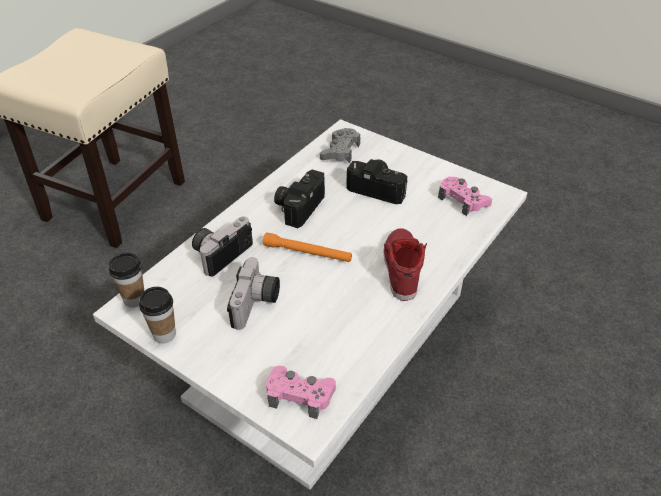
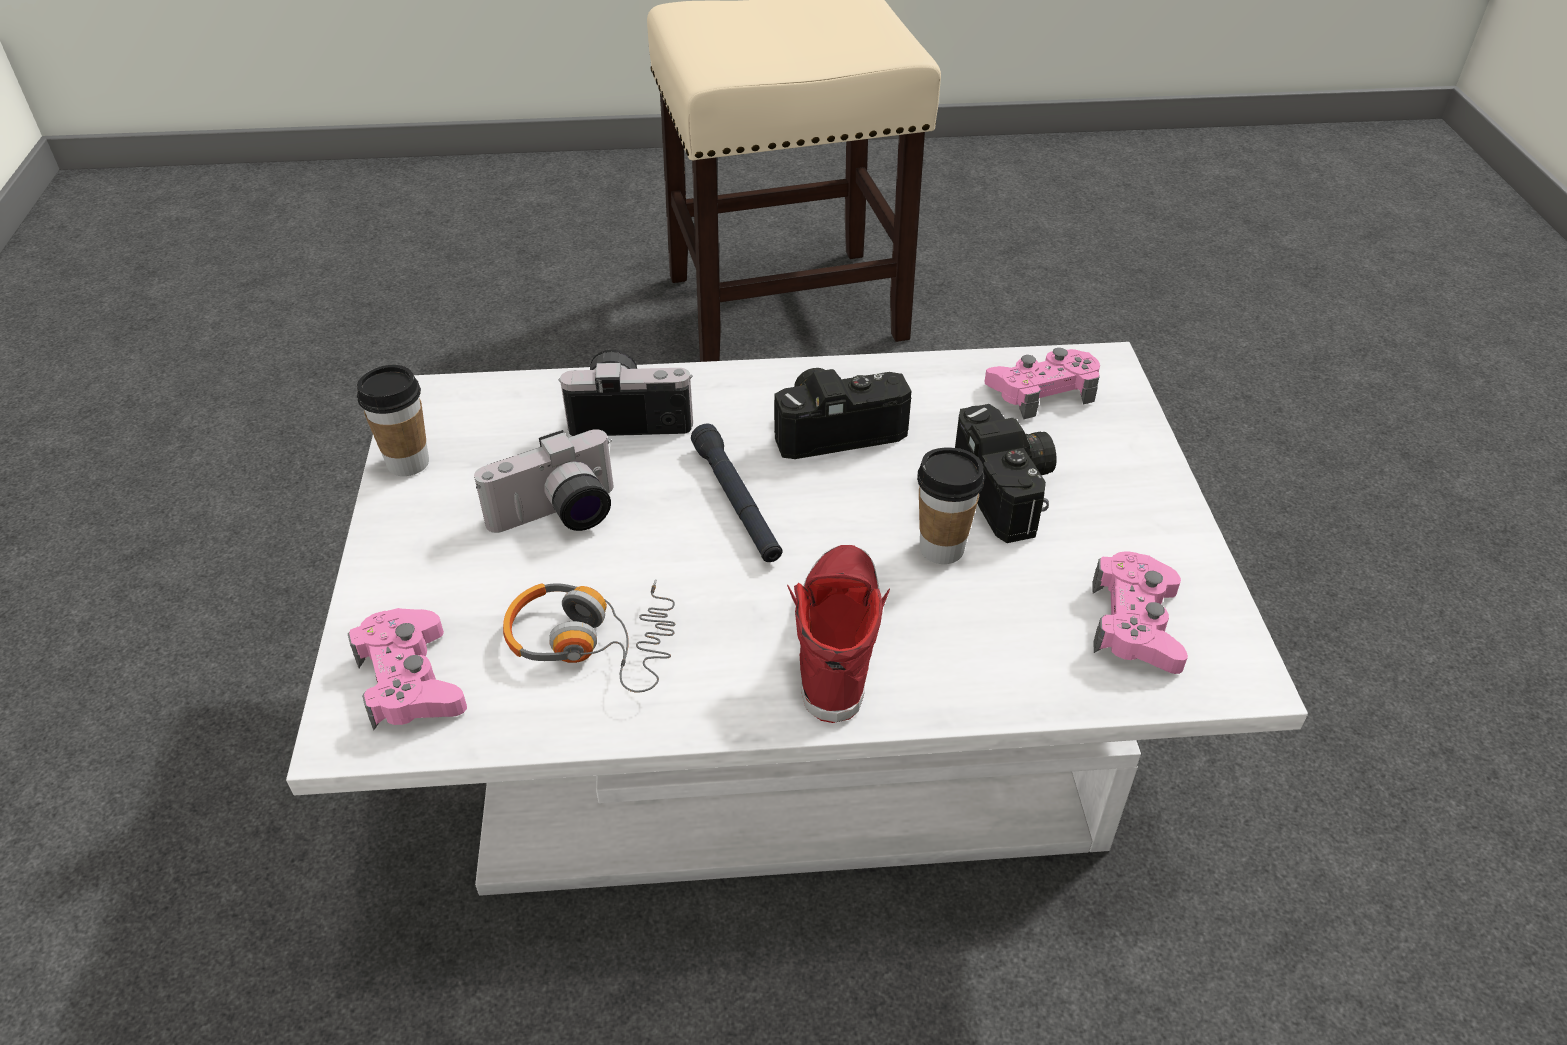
camera: 50 degrees right, 0 degrees up
(134, 299) = (449, 394): cup -> cup (941, 548)
(307, 253) = (737, 503): orange flashlight -> black flashlight
(336, 331) = (592, 643): none -> headphones
(340, 151) = (1042, 391): grey game controller -> pink game controller
(400, 267) = (836, 638): red shoe -> red shoe turned 45 degrees counterclockwise

